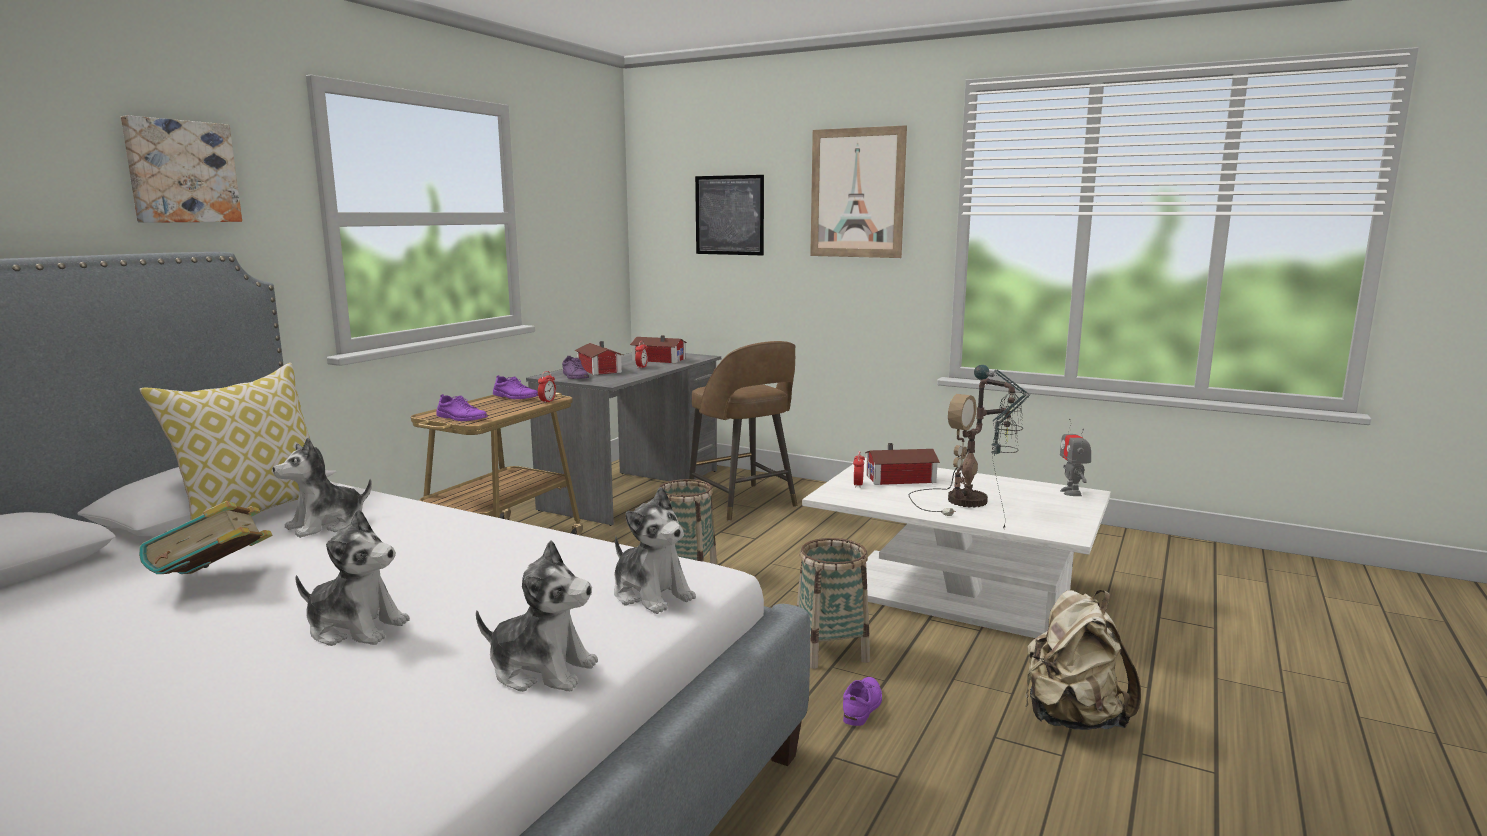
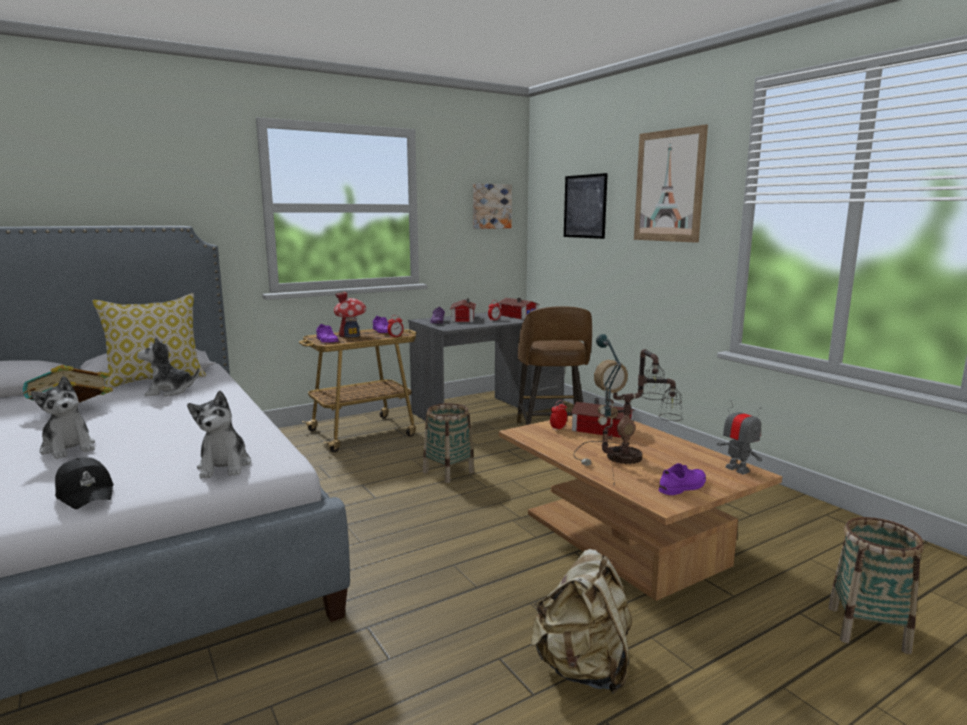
camera: 30 degrees right, 0 degrees up
(181, 172) = (168, 179): picture -> picture (491, 206)
(479, 407) = (351, 335): none -> toy house
(542, 670) = (86, 493): plush toy -> black cap
(831, 650) = (468, 553): basket -> basket (868, 629)
(862, 706) = (435, 599): purple shoe -> purple shoe (683, 486)
(952, 594) = (622, 538): white coffee table -> brown coffee table
(1071, 492) = (737, 469): toy robot -> toy robot turned 120 degrees clockwise

